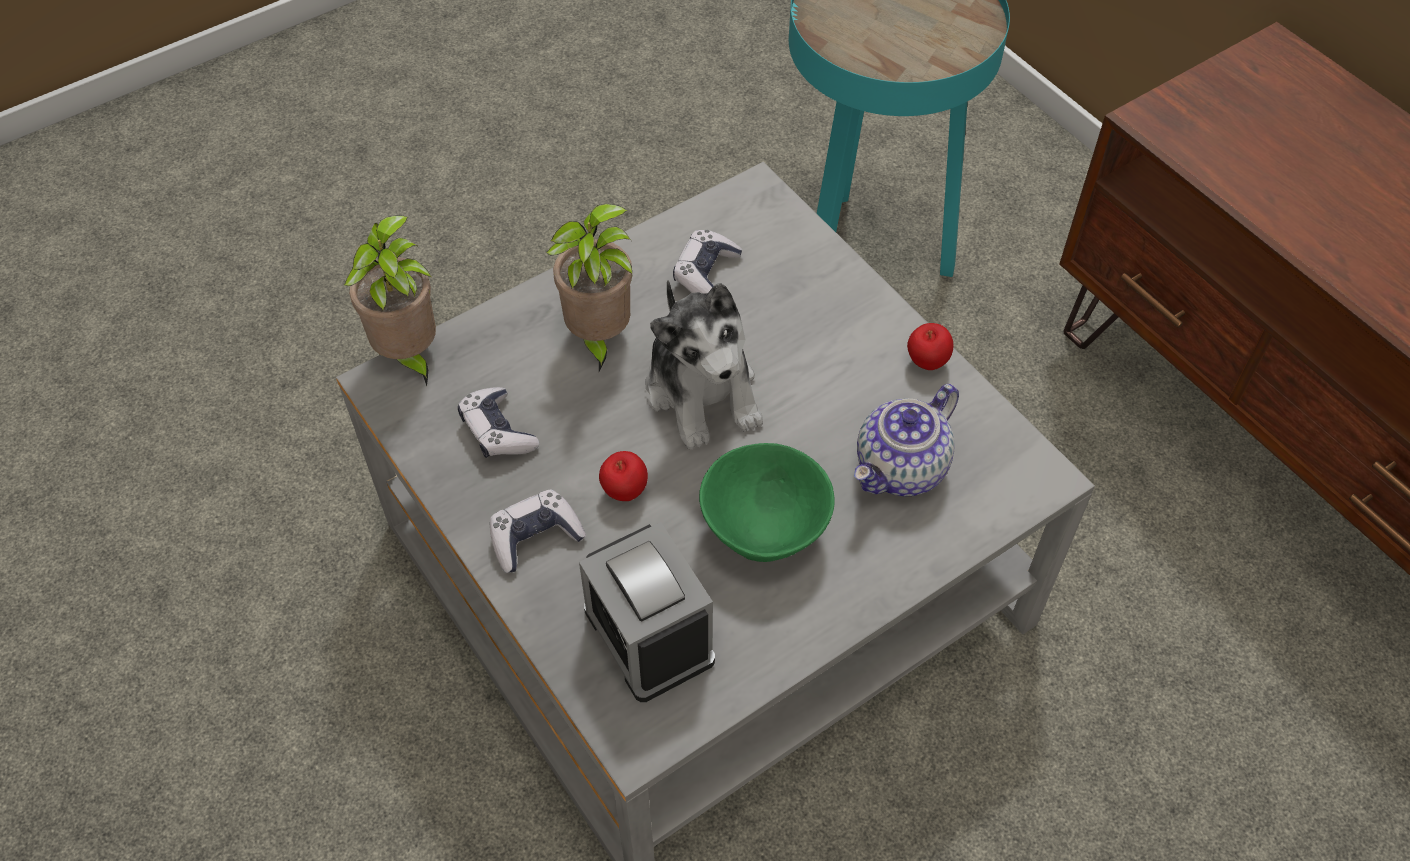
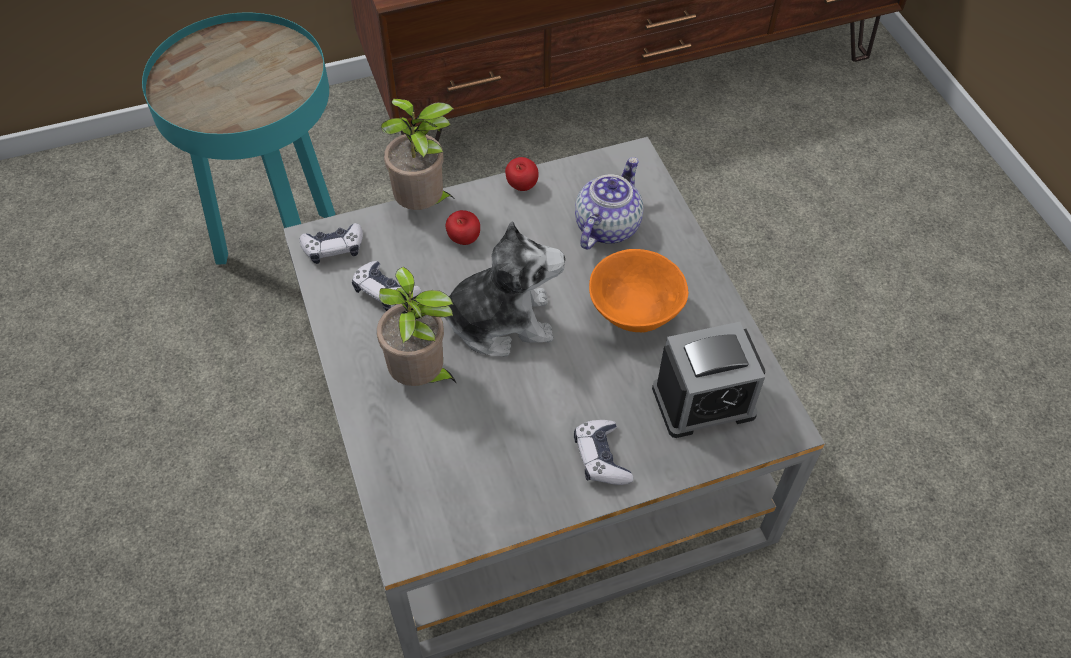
camera: 75 degrees left, 0 degrees up
(408, 356) = (384, 521): potted plant -> potted plant (424, 206)
(498, 431) = (490, 466): game controller -> game controller (333, 248)
(624, 491) = (576, 390): apple -> apple (463, 240)
(768, 530) = (634, 311): green bowl -> orange bowl
(901, 469) = (606, 226): teapot -> teapot turned 120 degrees counterclockwise

